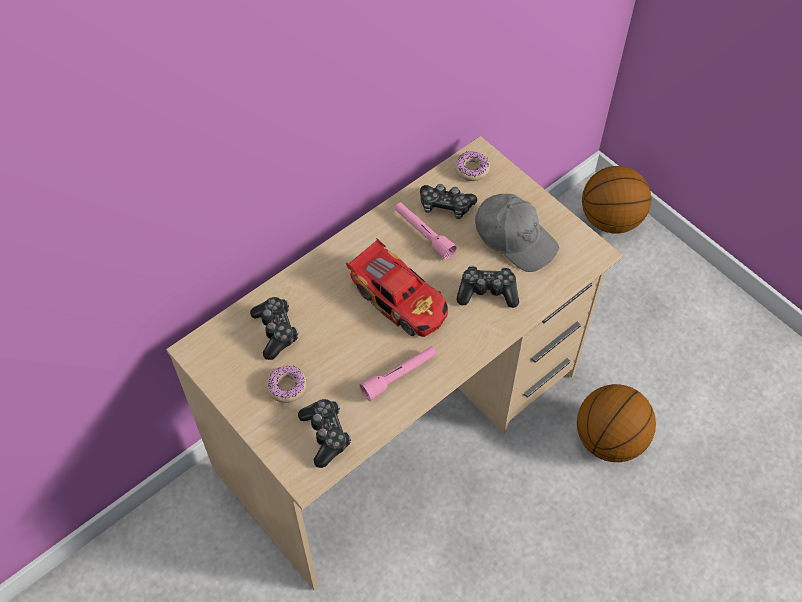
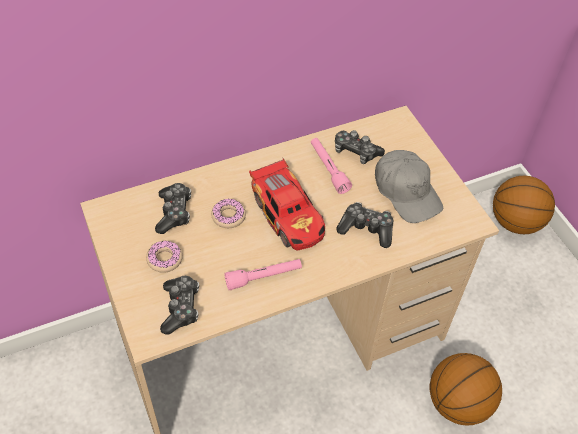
camera: 15 degrees right, 5 degrees down
(471, 169) = (389, 129): donut -> donut (228, 216)

